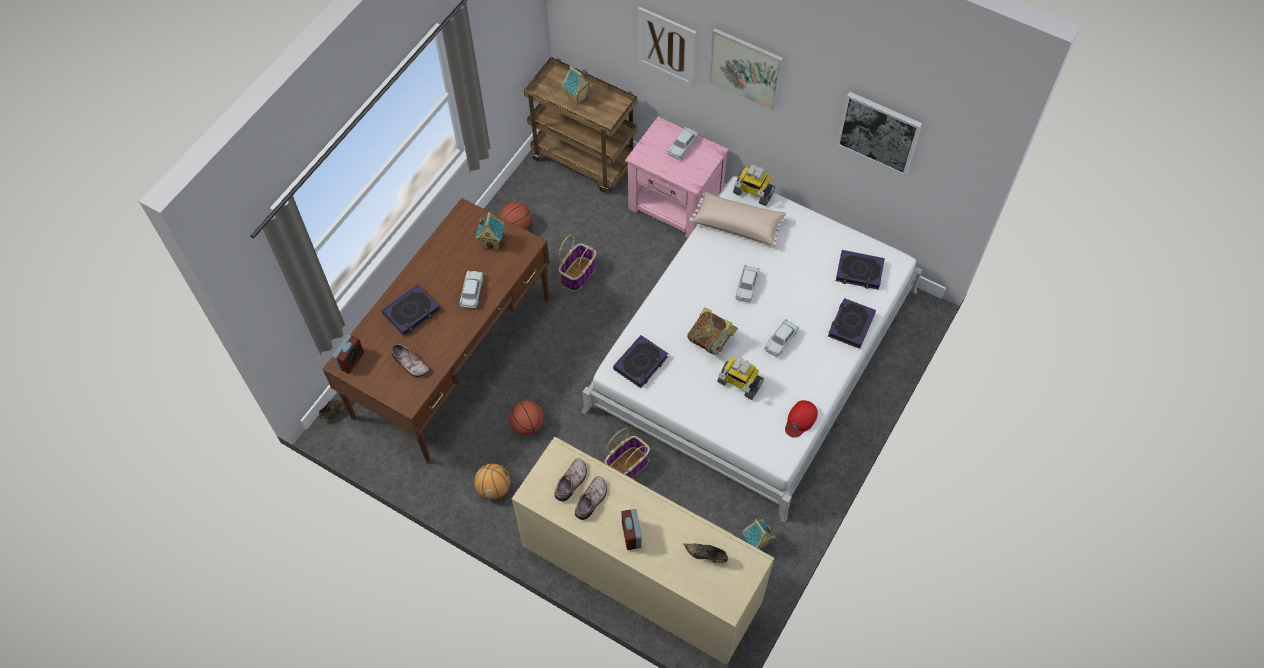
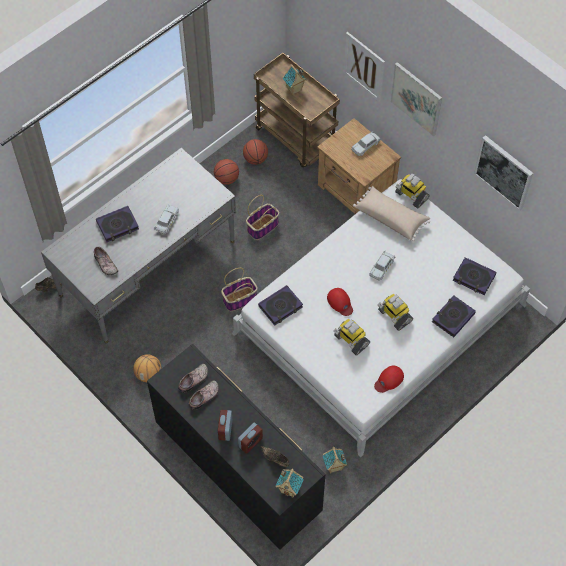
camera: 15 degrees right, 0 degrees up
(351, 360) = (63, 251): alarm clock -> alarm clock (250, 442)
(452, 357) = (147, 268): brown desk -> grey desk
(492, 243) = (193, 187): toy house -> toy house (290, 489)
(527, 425) = (188, 333): basketball -> basketball (255, 159)
(627, 465) = (254, 383): basket -> basket (240, 299)
(640, 575) = (237, 467): beige dresser -> black dresser
(676, 205) = (356, 191): pink nightstand -> brown nightstand
(711, 340) = (340, 302): book -> red cap
(781, 340) = (394, 316): white toy car -> toy robot

